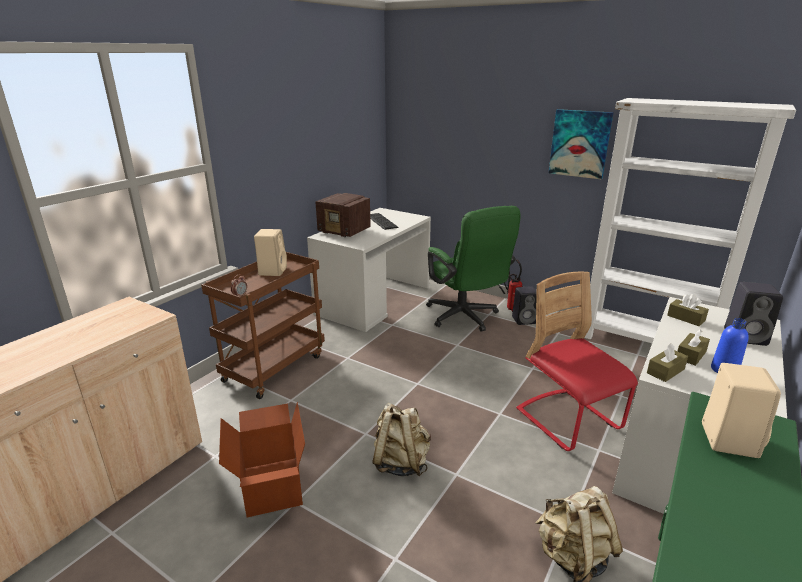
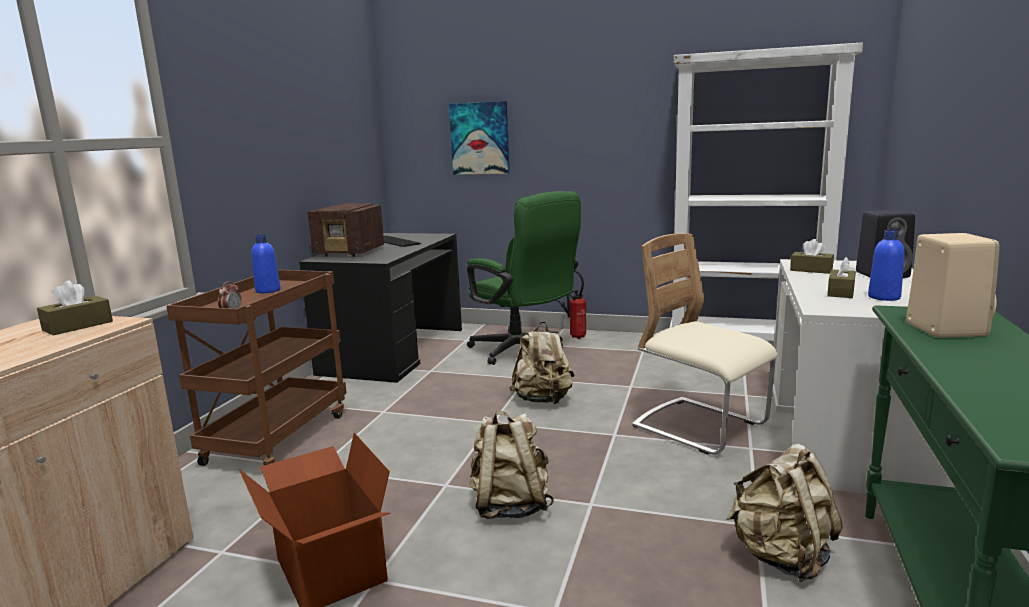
camera: 15 degrees left, 10 degrees down
(273, 271) = (268, 290): beige speaker -> blue bottle
(374, 300) = (394, 350): white desk -> black desk
(461, 369) = (543, 400): none -> beige backpack
(524, 320) = (597, 344): black speaker -> none
(568, 420) = (700, 427): red chair -> beige chair
(580, 143) = (631, 119): picture -> picture (480, 138)
(665, 371) = (825, 305): brown tissue box -> brown tissue box (78, 326)

